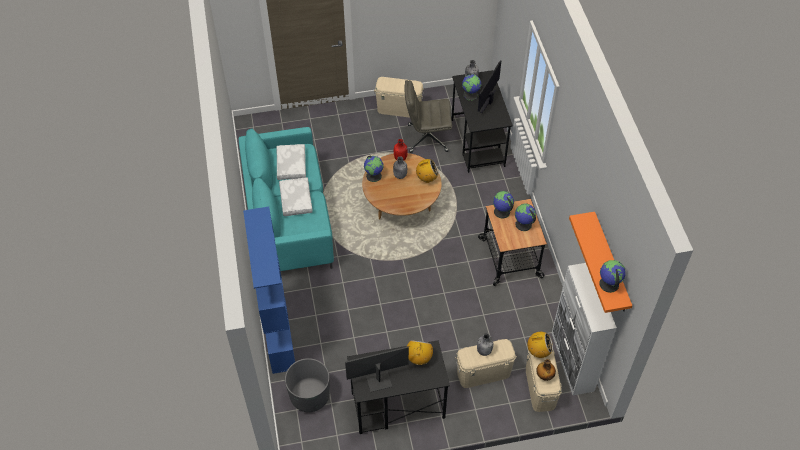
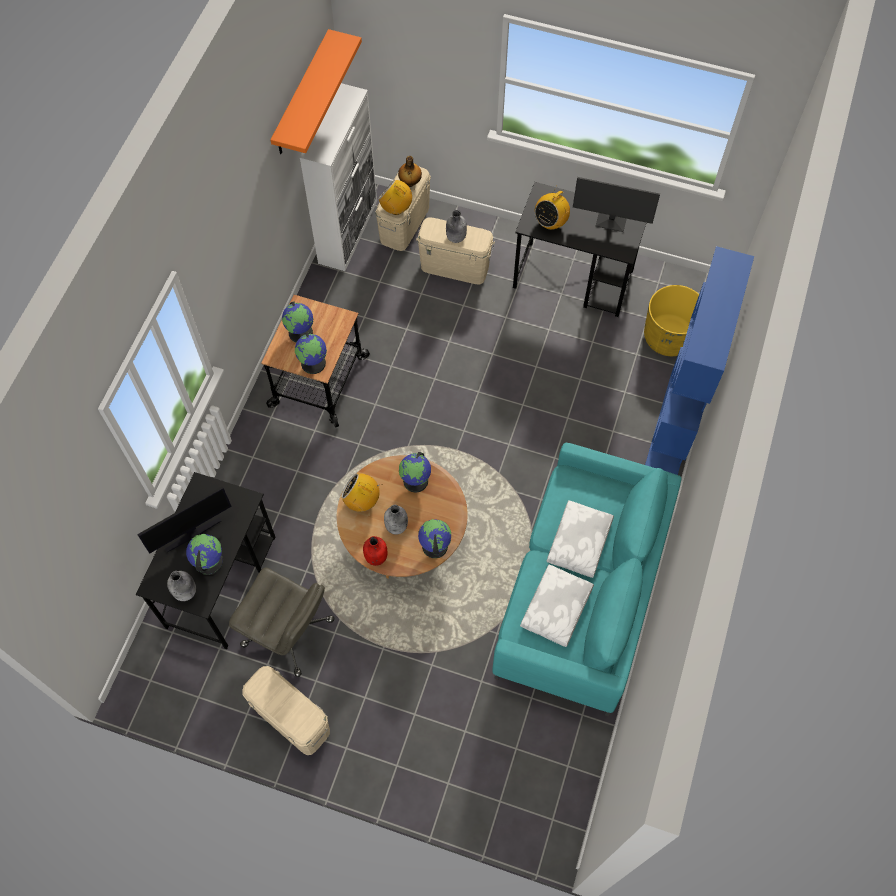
camera: 150 degrees left, 10 degrees up
(310, 396) = (668, 337): grey planter -> yellow planter
(608, 284) = (333, 58): globe -> globe (416, 481)

